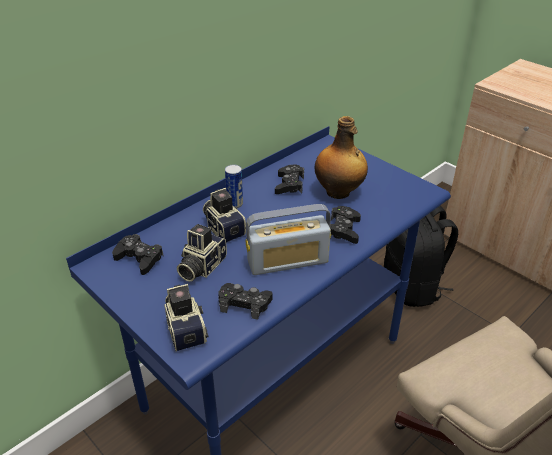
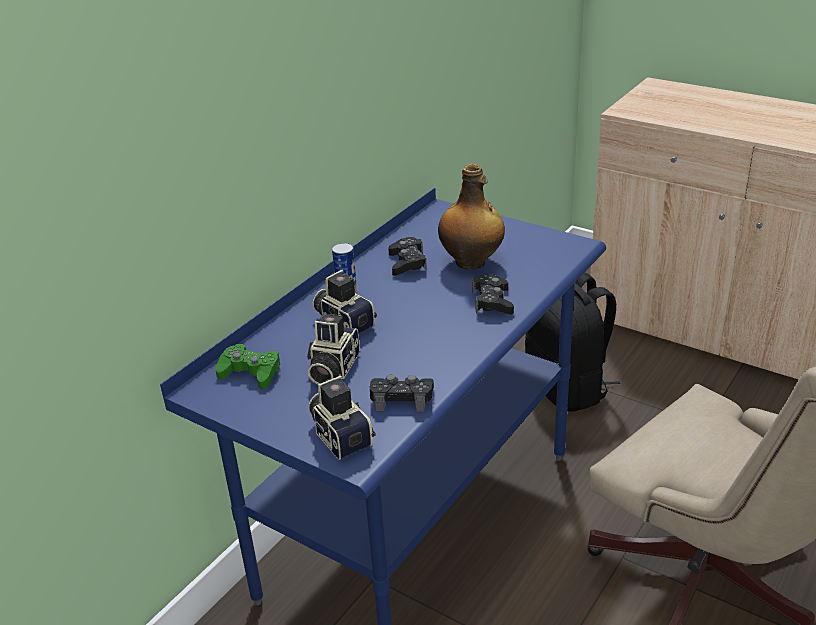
camera: 10 degrees left, 5 degrees down
(139, 258) = (250, 372): black game controller -> green game controller
(288, 261) = (437, 346): radio -> none

